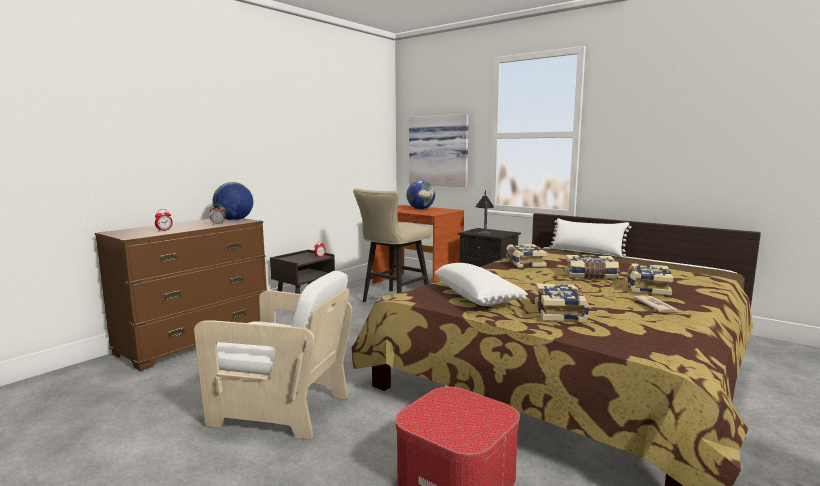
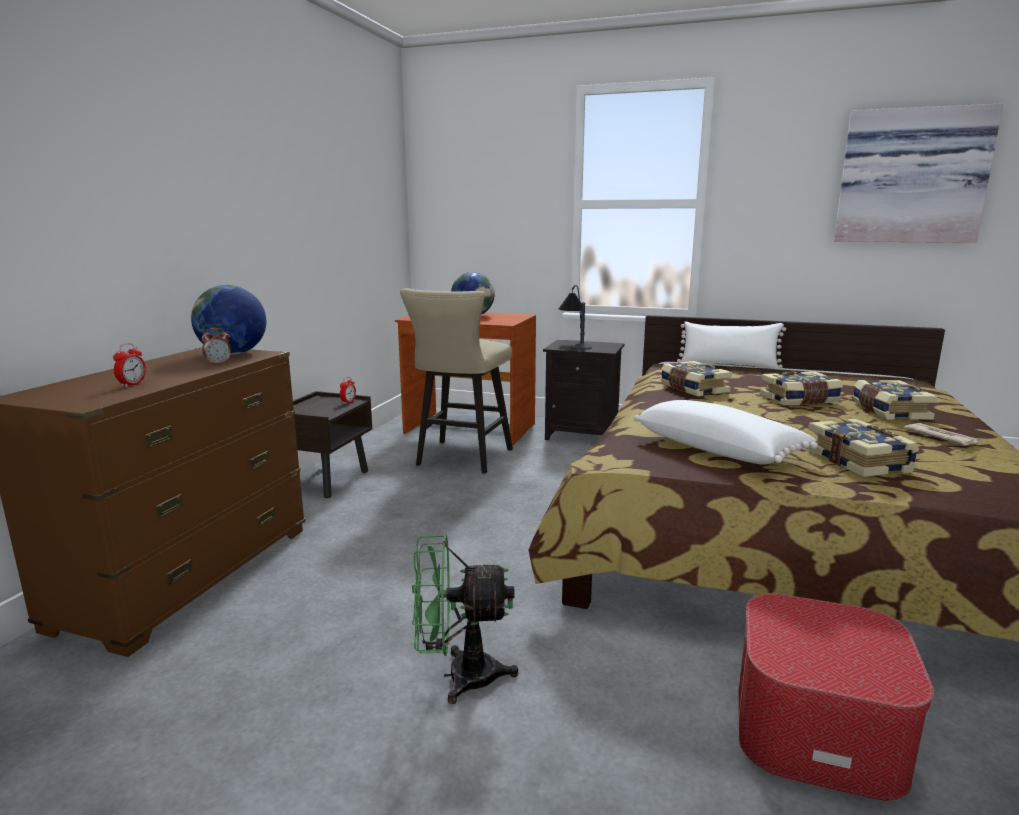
camera: 20 degrees left, 5 degrees up
(280, 409) = (459, 676): white armchair -> green fan
(439, 150) = (486, 226): picture -> picture (911, 176)

